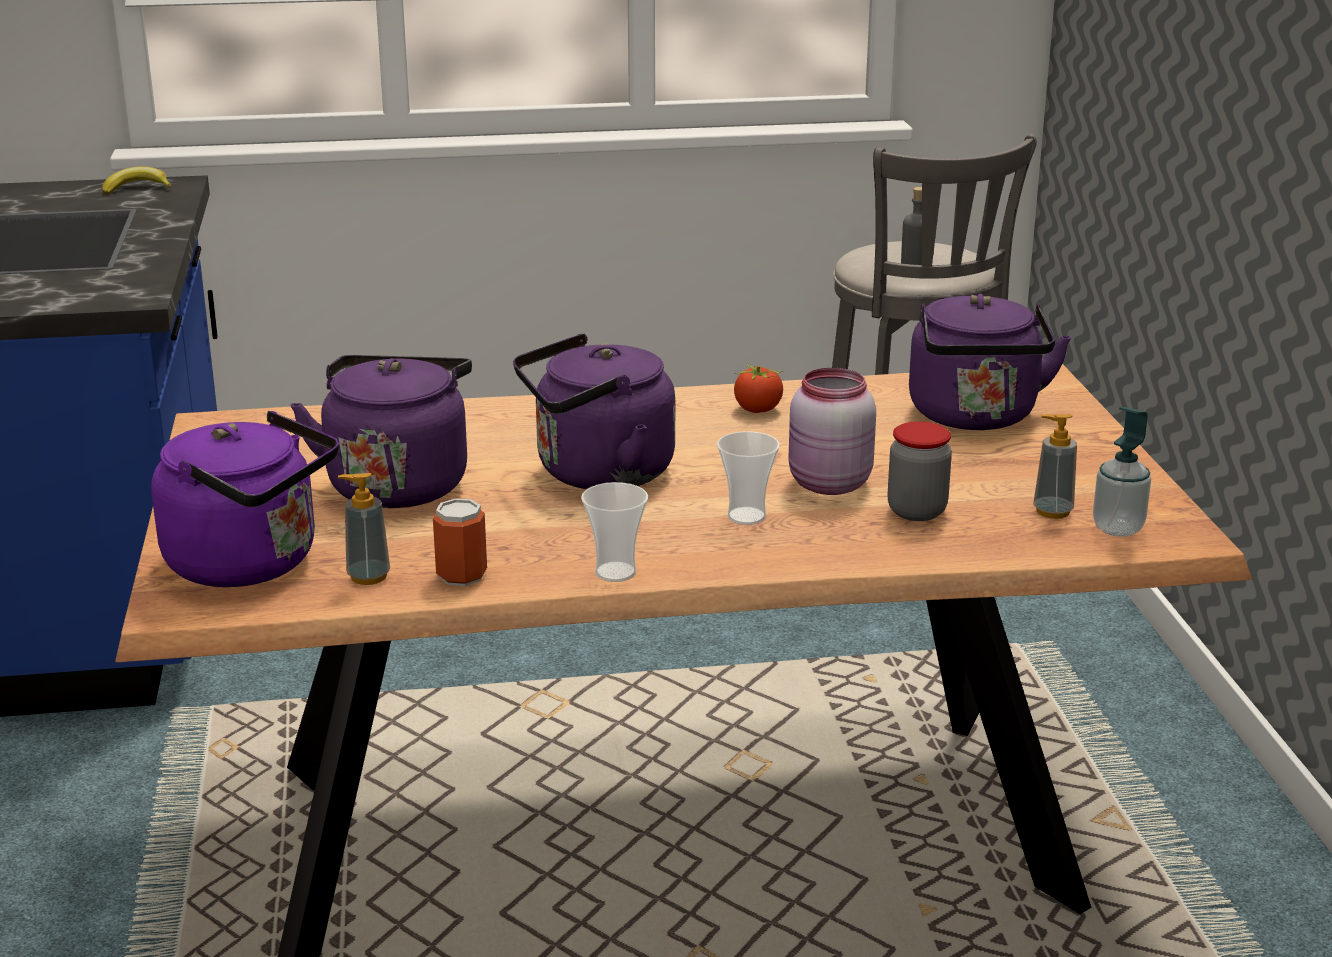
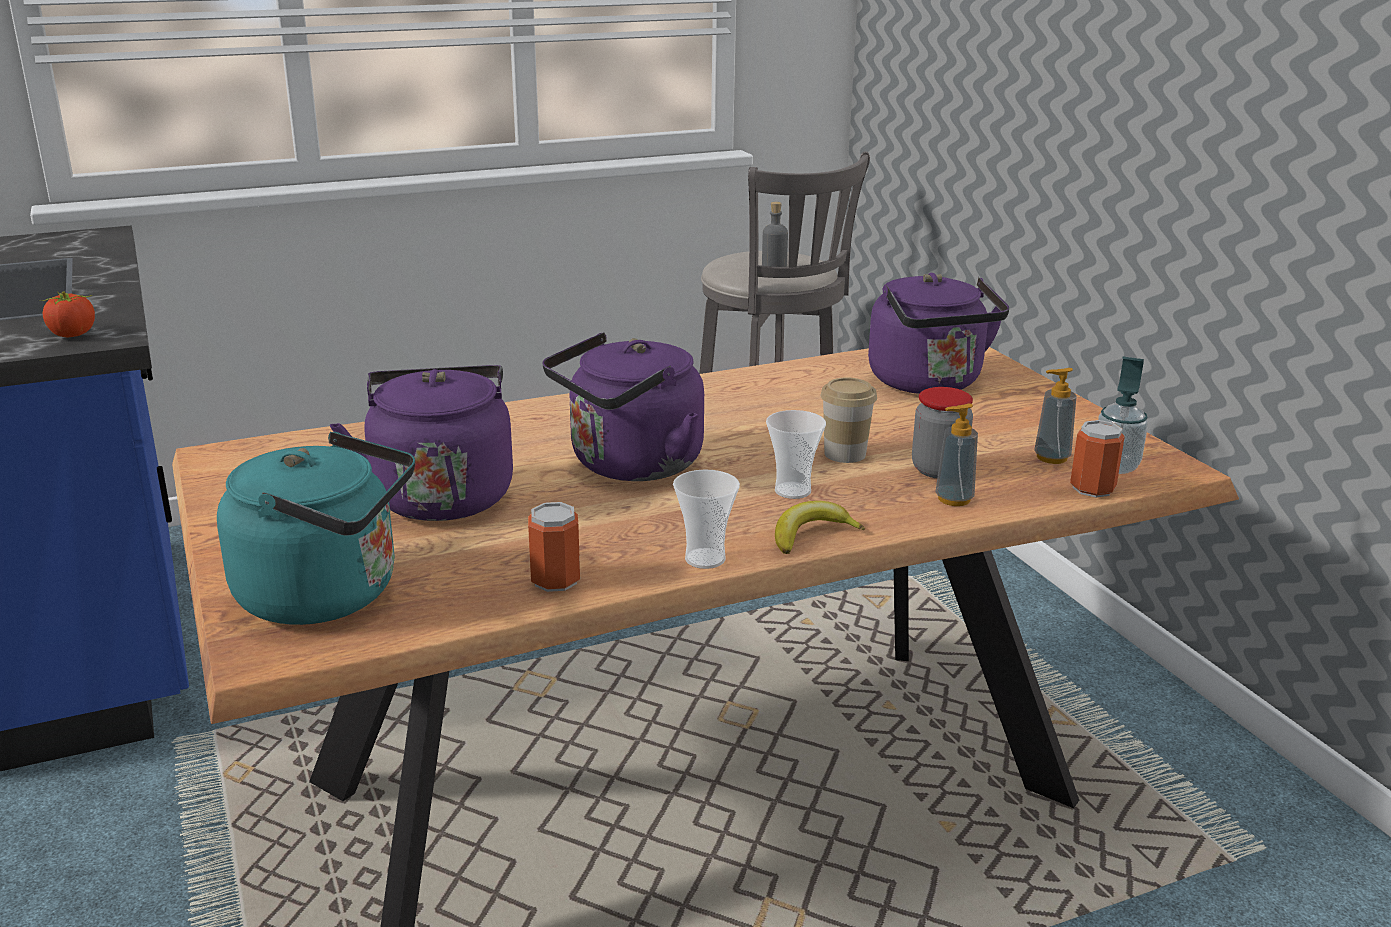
camera: 15 degrees left, 0 degrees up
(137, 188) = (65, 240): banana -> banana (811, 535)
(252, 564) = (328, 595): purple kettle -> turquoise kettle
(368, 576) = (460, 593): soap dispenser -> soap dispenser (954, 499)
(758, 409) = (740, 394): tomato -> tomato (73, 335)
(827, 484) = (845, 454): pink jar -> cup
(1072, 548) = (1092, 488): none -> can

